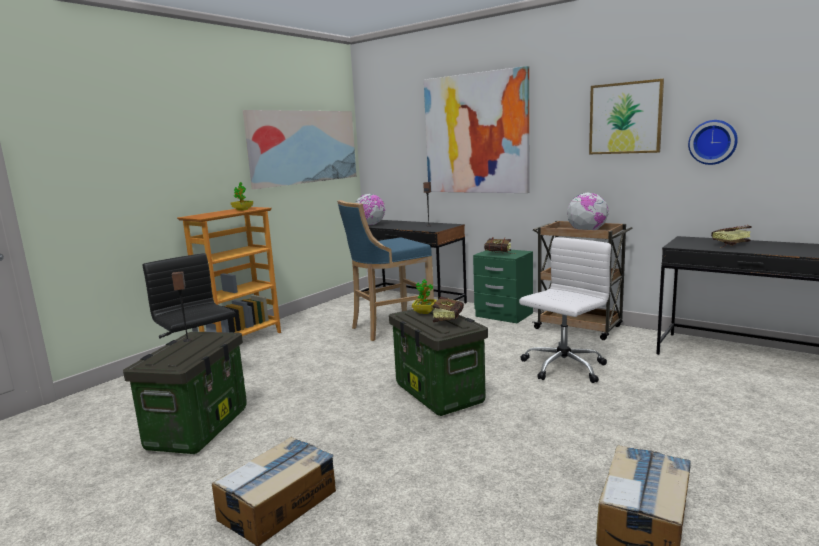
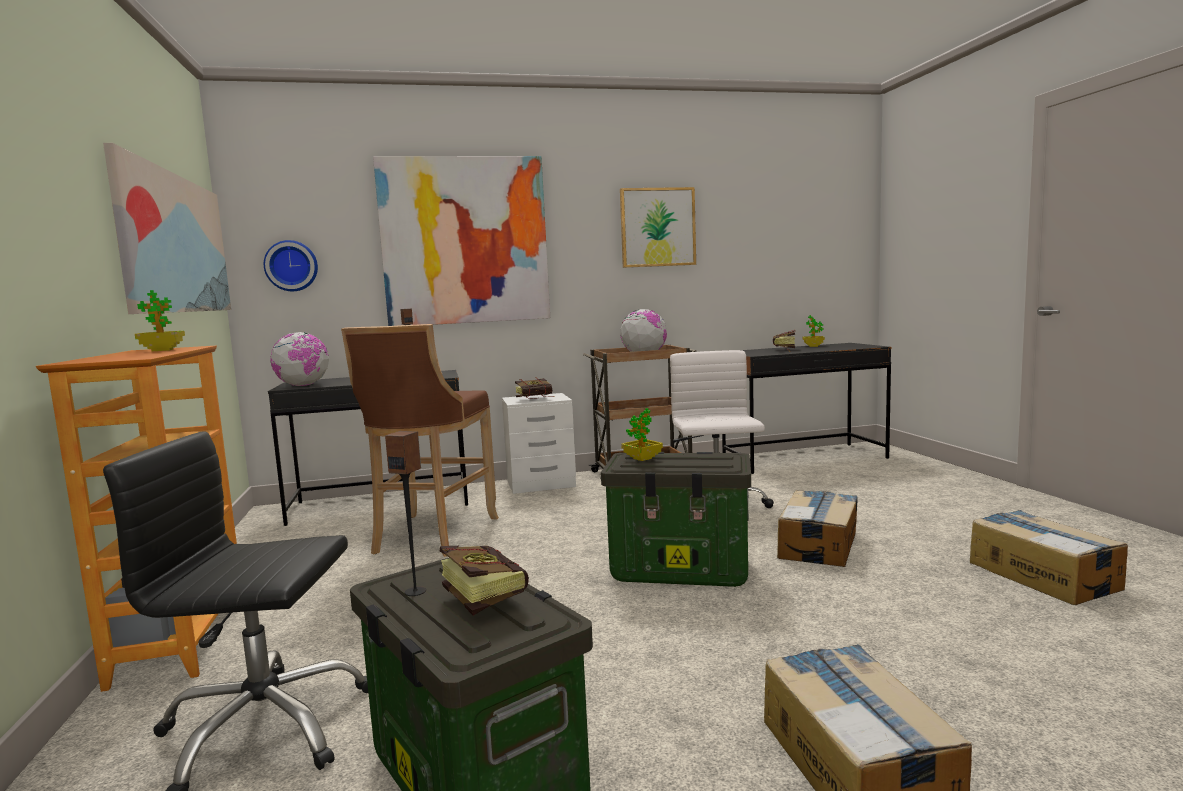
camera: 50 degrees left, 5 degrees down
(389, 328) = (431, 536): blue stool -> brown stool
(449, 319) = (692, 456): book -> book (480, 596)
(504, 315) = (541, 484): green nightstand -> white nightstand
(550, 418) = (818, 545): none -> cardboard box
(713, 142) = (740, 254): wall clock -> wall clock (291, 266)
(784, 244) = (813, 346): none -> potted plant

